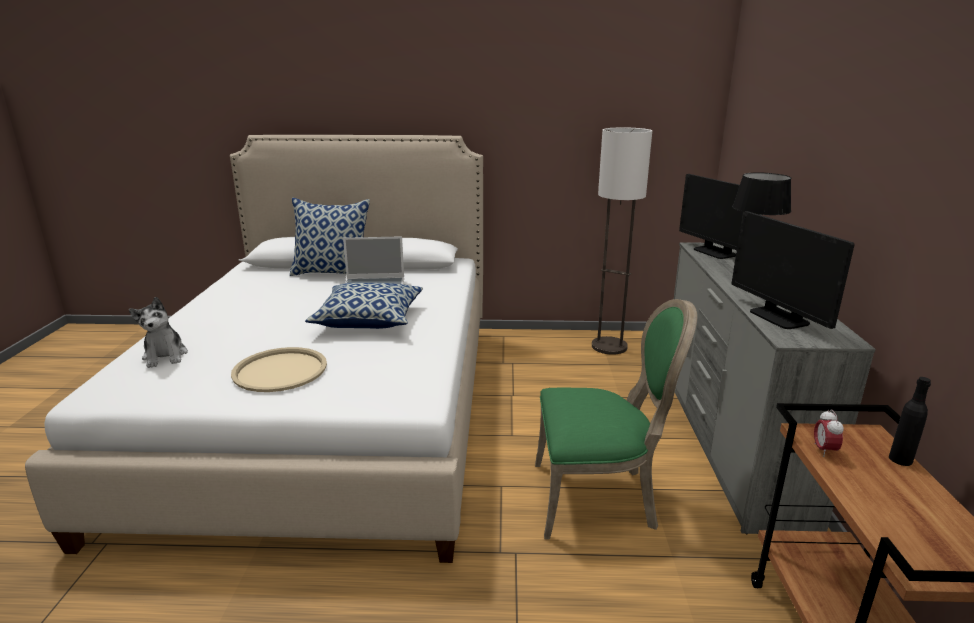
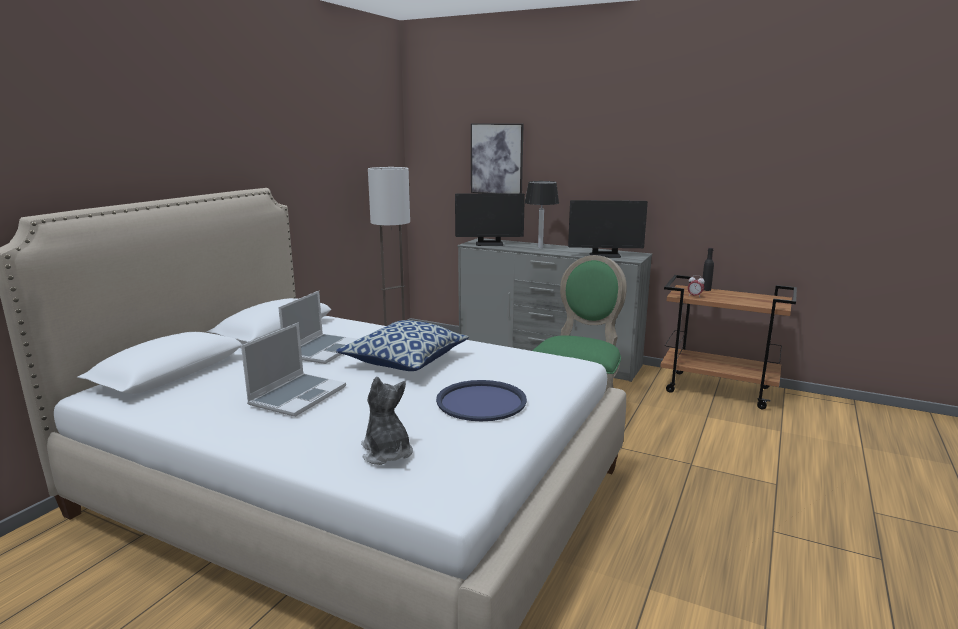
camera: 65 degrees left, 5 degrees down
(165, 356) = (386, 453): plush toy -> plush toy turned 120 degrees counterclockwise
(269, 305) = (298, 396): none -> laptop
(280, 371) = (481, 402): beige tray -> blue tray
(332, 273) = (241, 361): pillow -> none
(777, 133) = (497, 159): none -> picture

